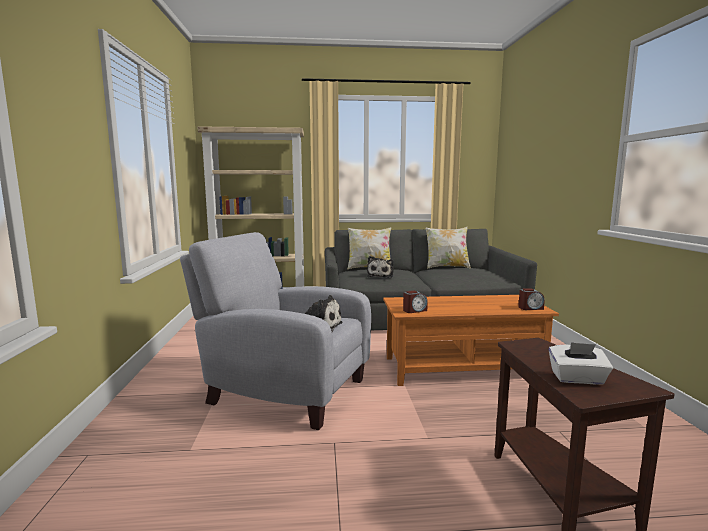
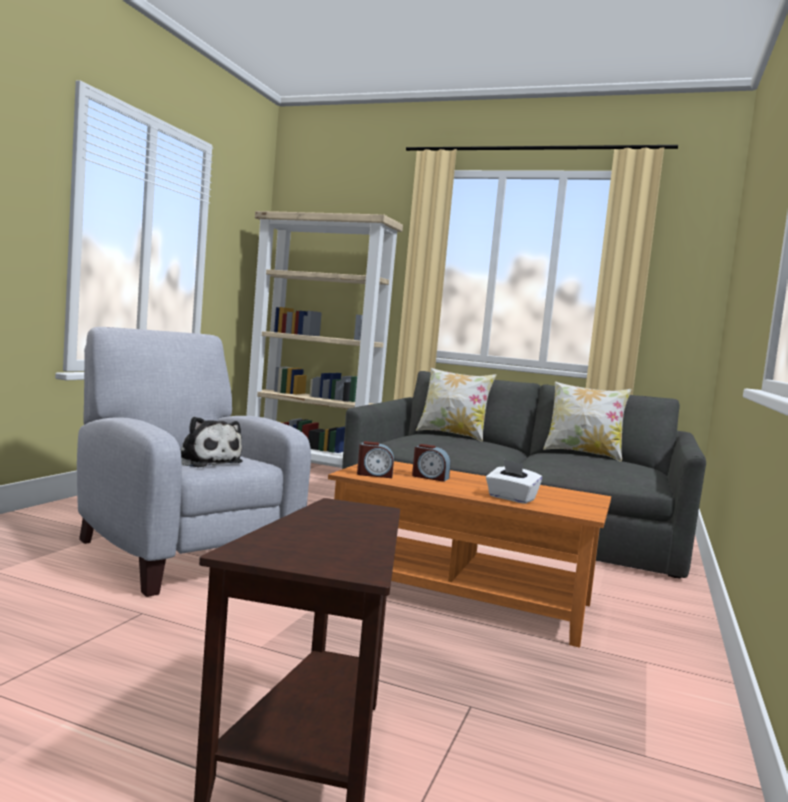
camera: 25 degrees right, 5 degrees down
(381, 276) = (445, 443): plush toy -> none
(530, 308) = (569, 508): alarm clock -> alarm clock (430, 477)
(577, 379) = (297, 541): white tissue box -> white tissue box (511, 498)

